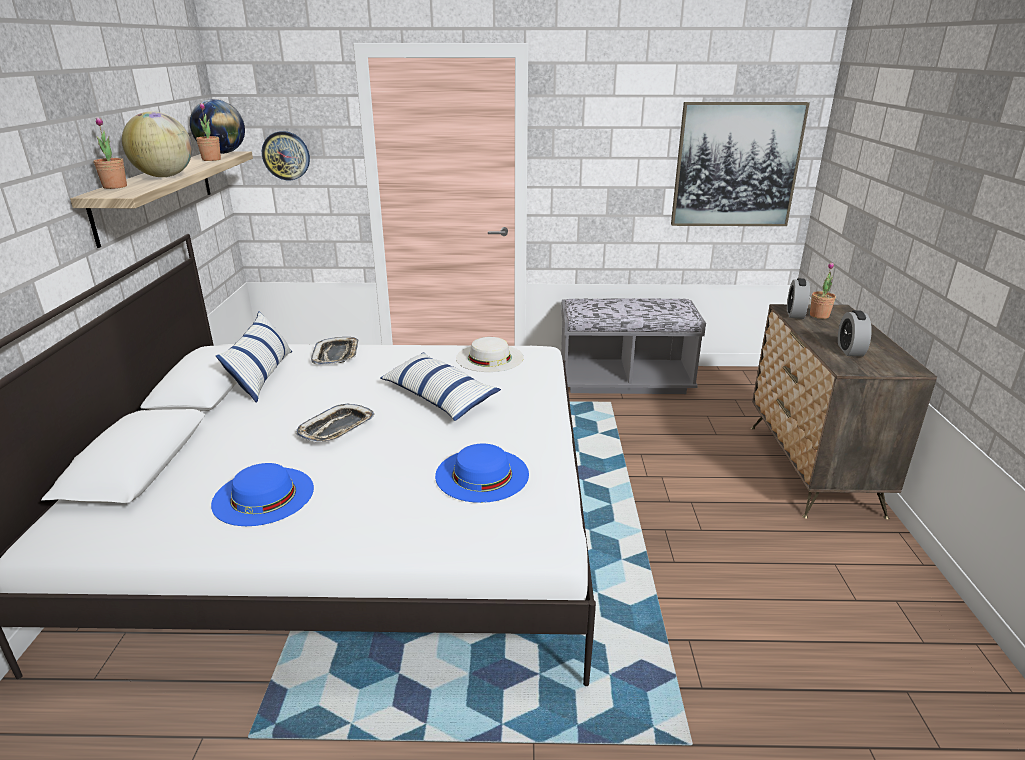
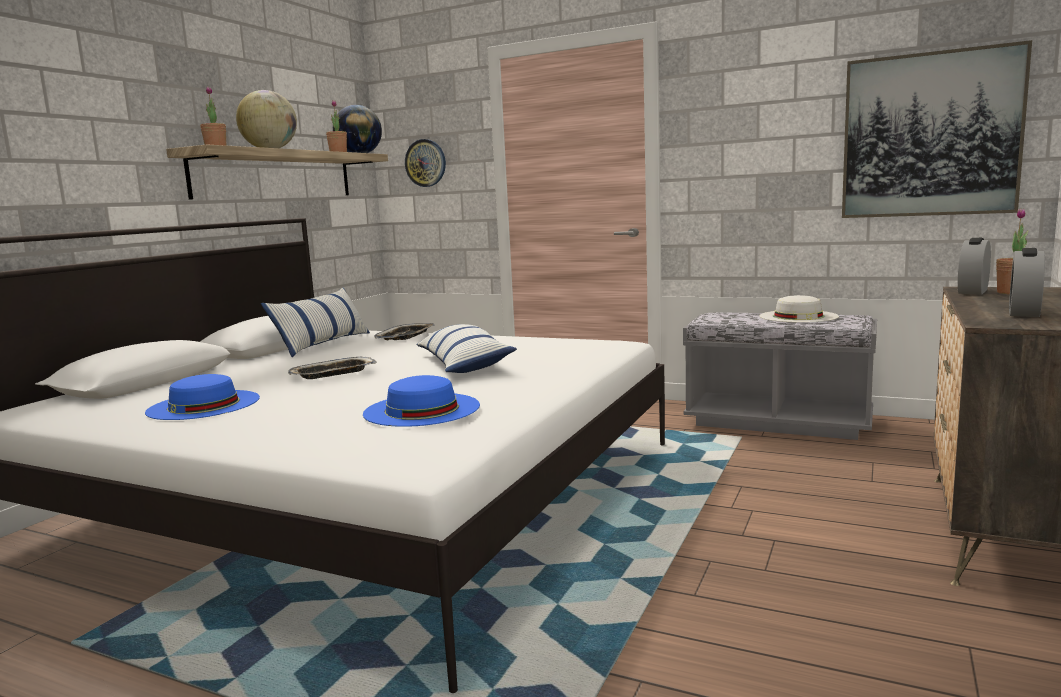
camera: 25 degrees right, 15 degrees down
(489, 357) = (557, 344): white hat -> white hat (798, 316)

